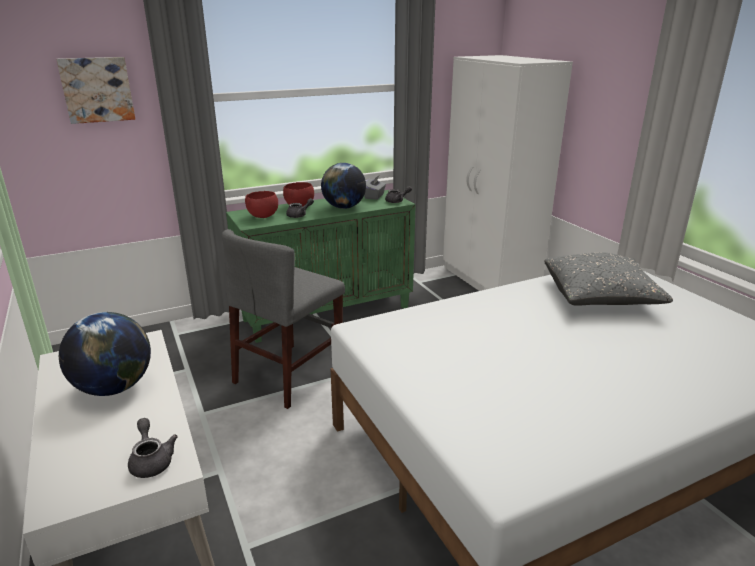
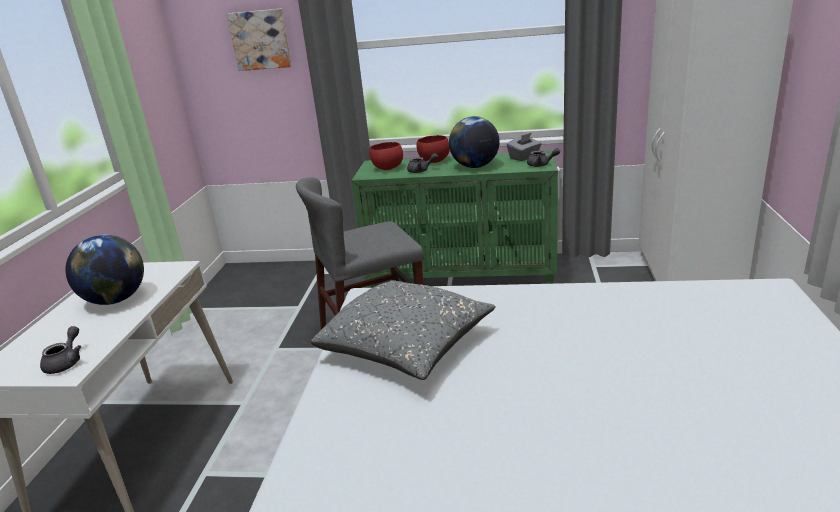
camera: 35 degrees right, 0 degrees up
(600, 297) = (688, 323): grey pillow -> grey pillow (407, 347)

